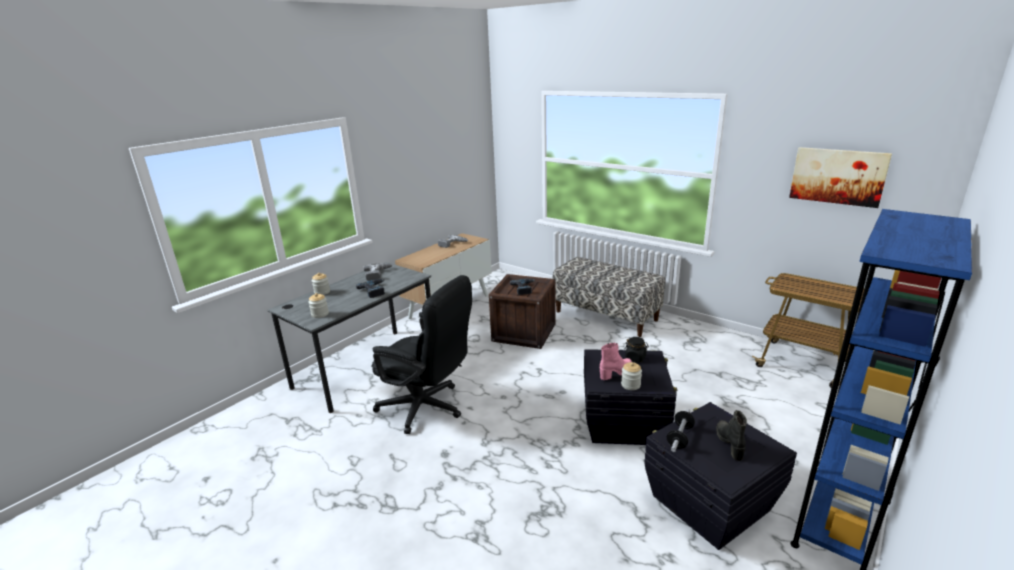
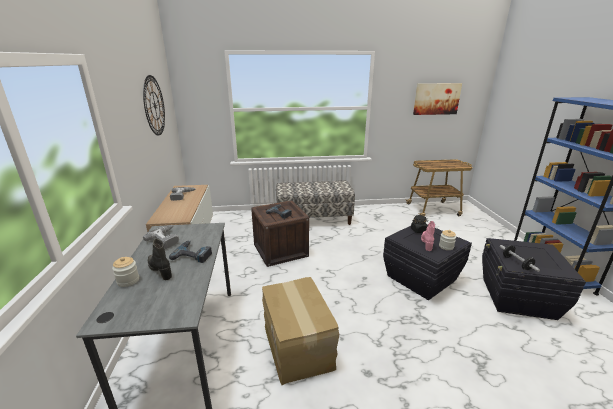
camera: 45 degrees left, 0 degrees up
(320, 314) = (173, 304): jar -> none
(428, 408) = (298, 345): black office chair -> cardboard box
(447, 151) = (154, 106): none -> wall clock
(730, 443) = (534, 254): black boot -> black boot (161, 270)

